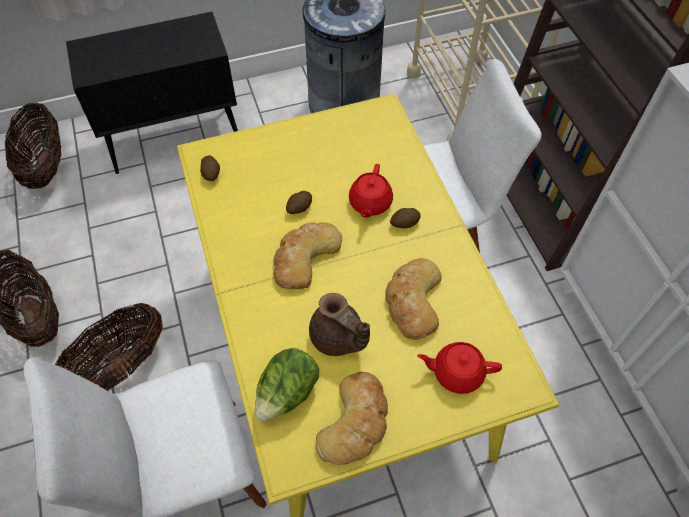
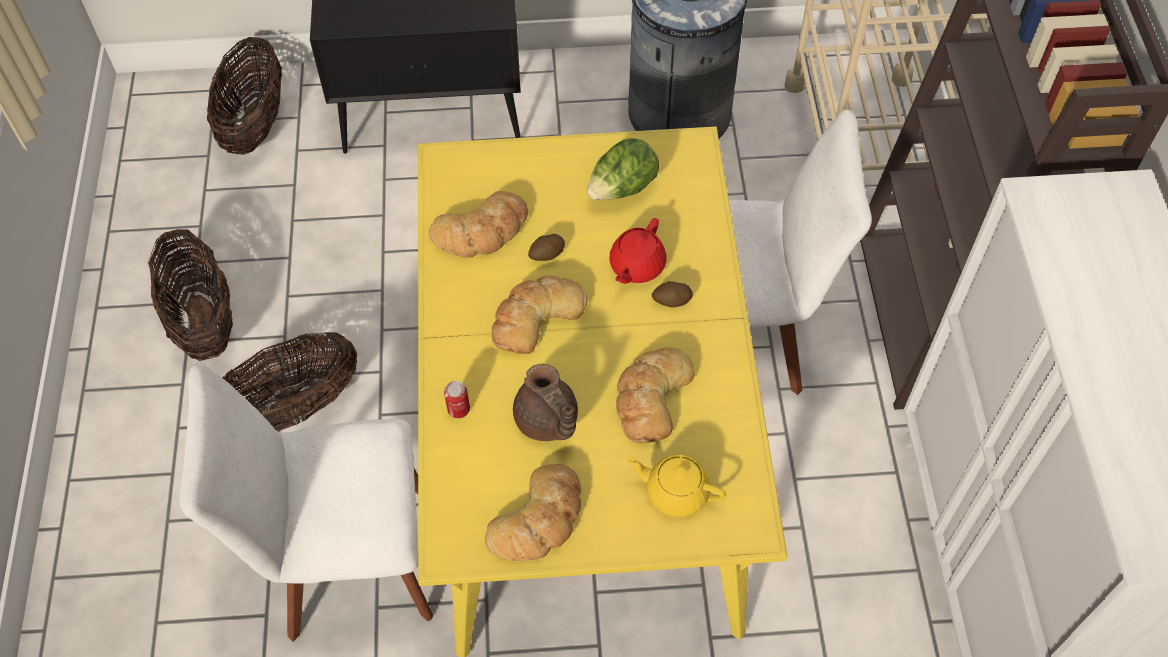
camera: 15 degrees right, 0 degrees up
(211, 174) = (451, 189): potato -> none
(244, 200) = (482, 231): none -> bread
(263, 344) = (458, 409): none -> can
(287, 393) = (471, 470): lettuce -> lettuce (622, 189)
(456, 372) = (676, 492): red teapot -> yellow teapot

